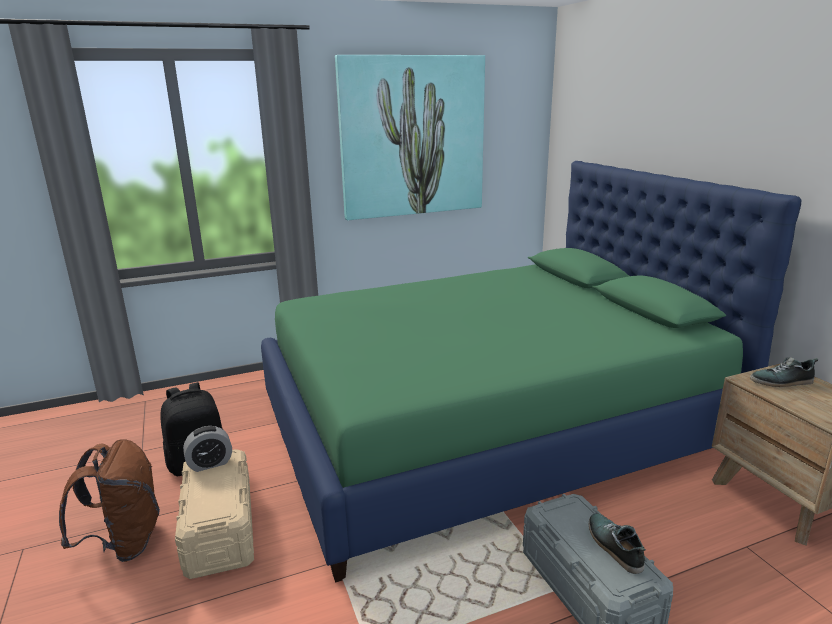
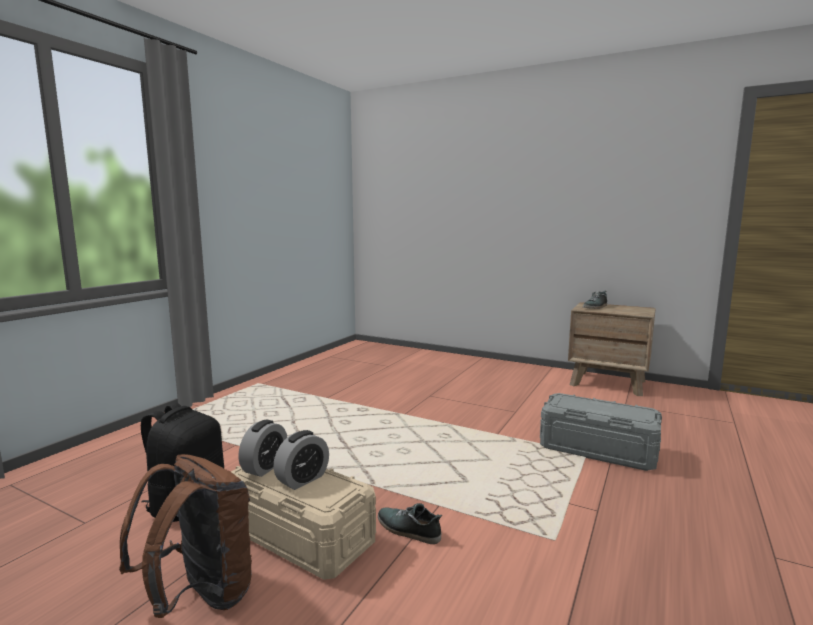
camera: 40 degrees left, 10 degrees down
(215, 488) = (302, 479): none -> alarm clock
(412, 137) = (269, 175): picture -> none
(488, 425) = (415, 397): green bed -> none
(613, 546) = (613, 405): shoe -> shoe (408, 530)

